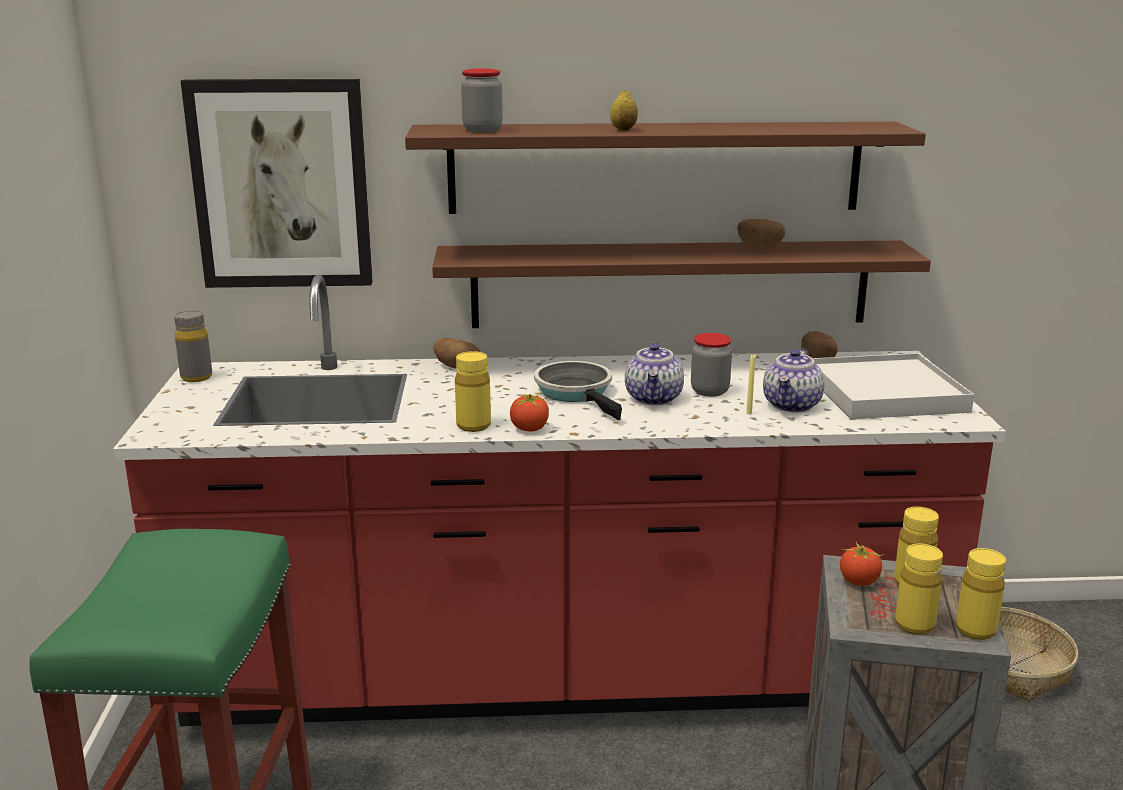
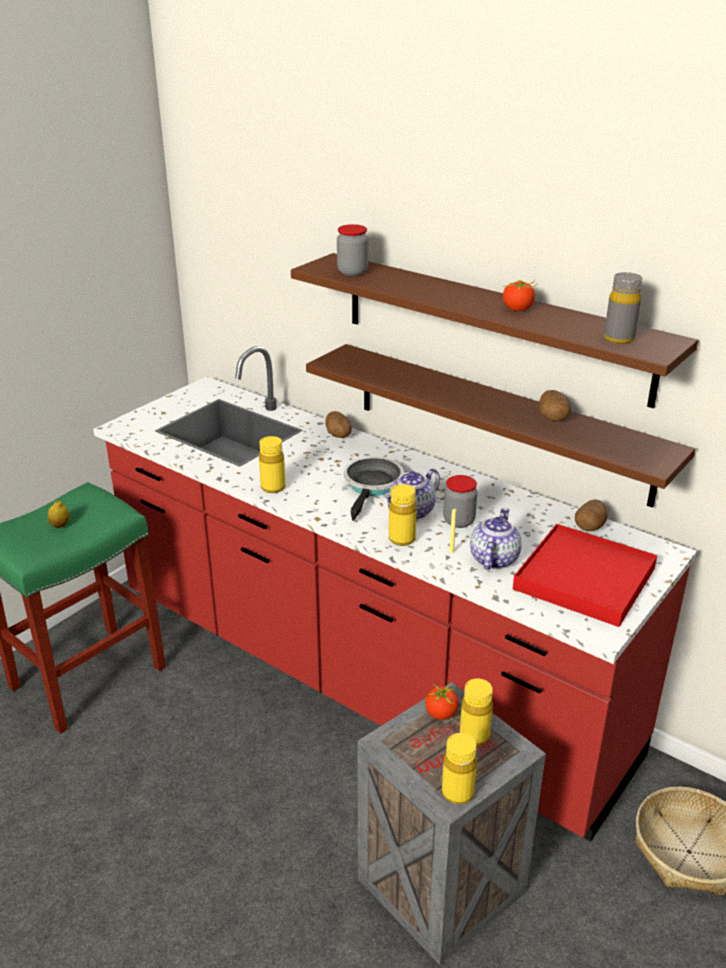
camera: 40 degrees right, 10 degrees up
(196, 377) = (196, 390): grey bottle -> grey bottle (618, 339)
(281, 184) = (260, 275): picture -> none
(529, 428) = (299, 503): tomato -> tomato (518, 309)
(623, 130) = (441, 296): lemon -> lemon (60, 525)
(792, 405) = (493, 559): teapot -> teapot turned 135 degrees clockwise
(886, 393) = (584, 579): white tray -> red tray
(914, 625) = (423, 764): yellow bottle -> yellow bottle (402, 539)

